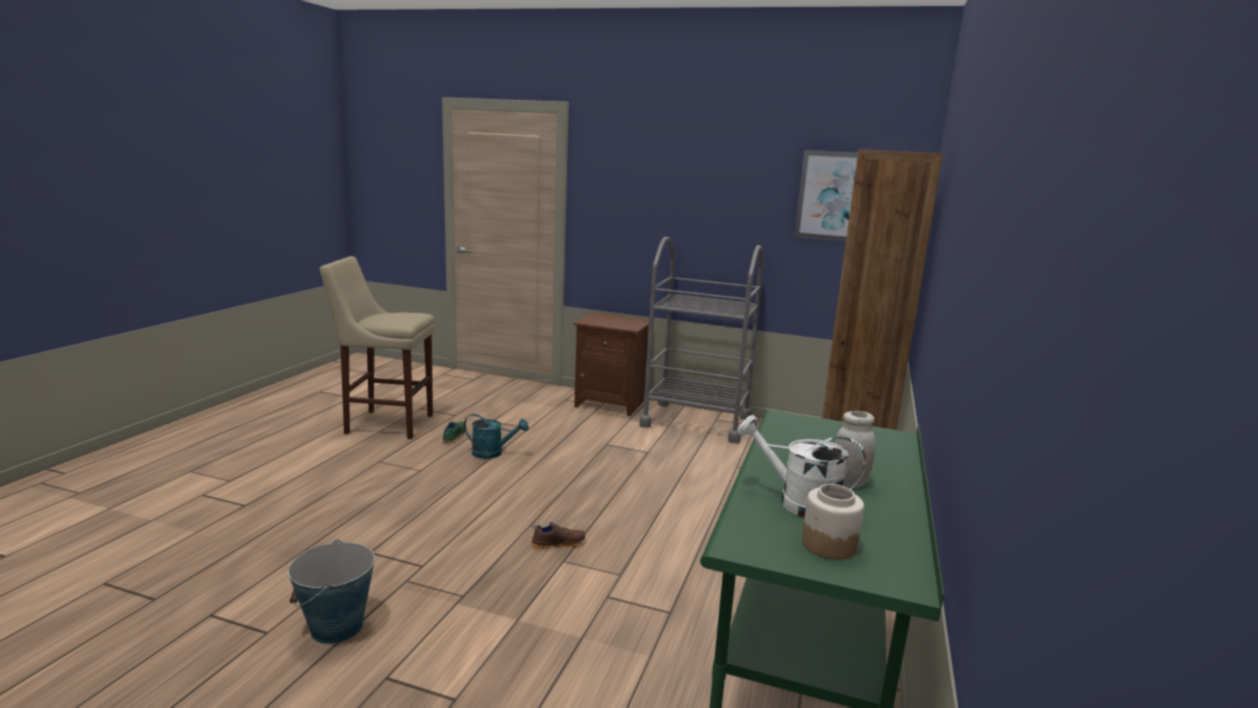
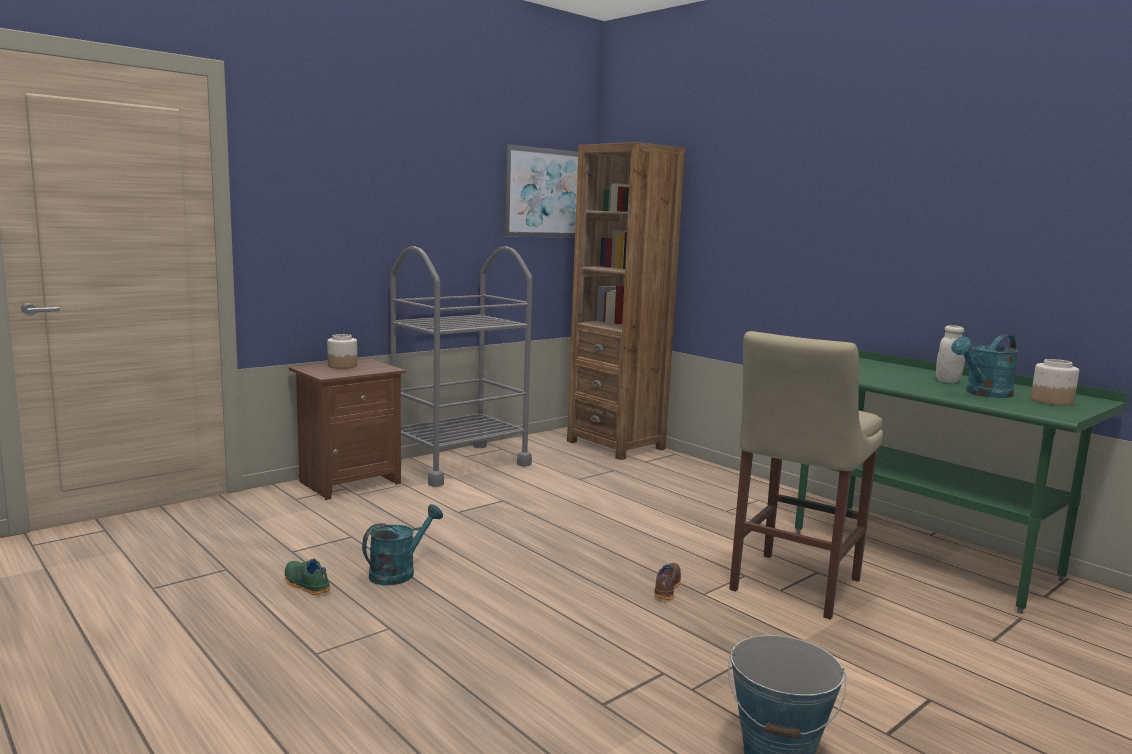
camera: 60 degrees left, 5 degrees down
(385, 423) = (167, 625): beige stool -> beige stool (792, 587)
(617, 319) = (342, 366): none -> jar
(798, 502) = (984, 394): white watering can -> turquoise watering can

